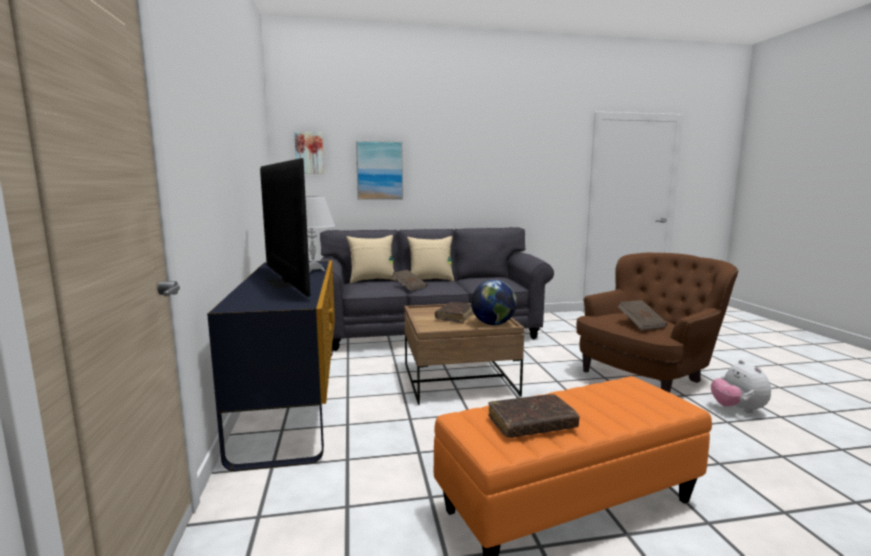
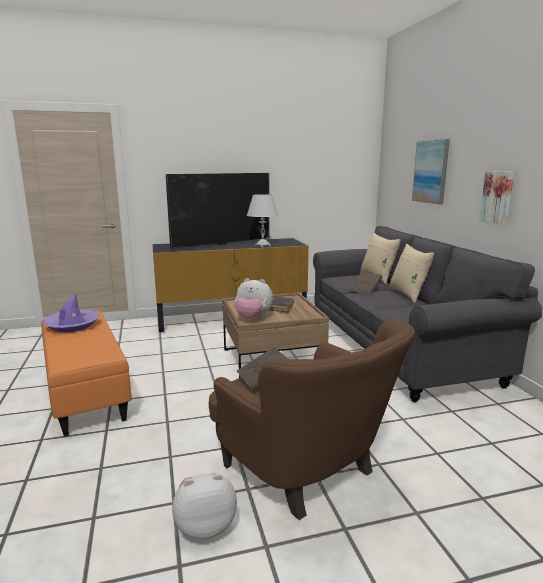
camera: 85 degrees right, 5 degrees up
(309, 153) = (395, 155): picture -> picture (498, 197)
(493, 324) = (252, 318): globe -> plush toy
(531, 424) = (72, 325): brown book -> purple hat

